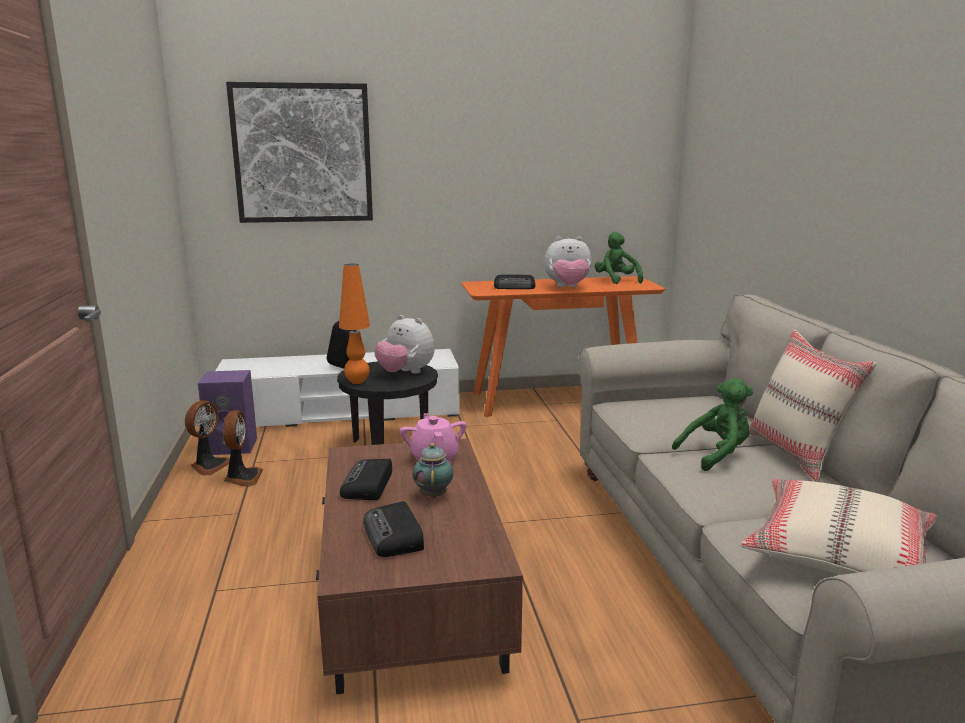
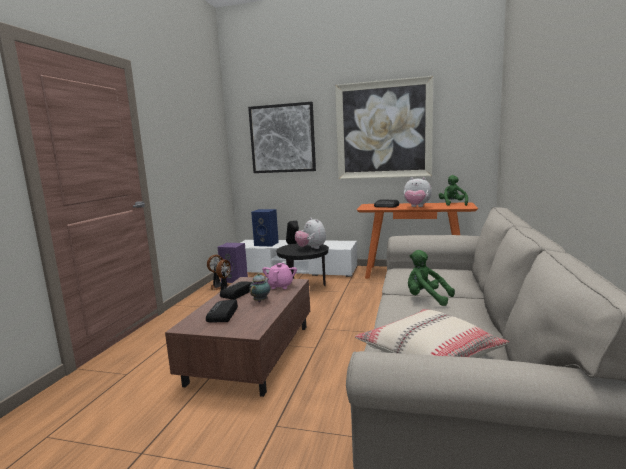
camera: 25 degrees right, 5 degrees down
(282, 366) = (267, 244): none -> blue speaker
(357, 382) = (284, 250): orange table lamp -> none
(500, 148) = (383, 130): none -> picture
(716, 455) = (426, 298): green plush toy -> green plush toy turned 150 degrees counterclockwise
(797, 454) = (481, 304): beige pillow -> none

